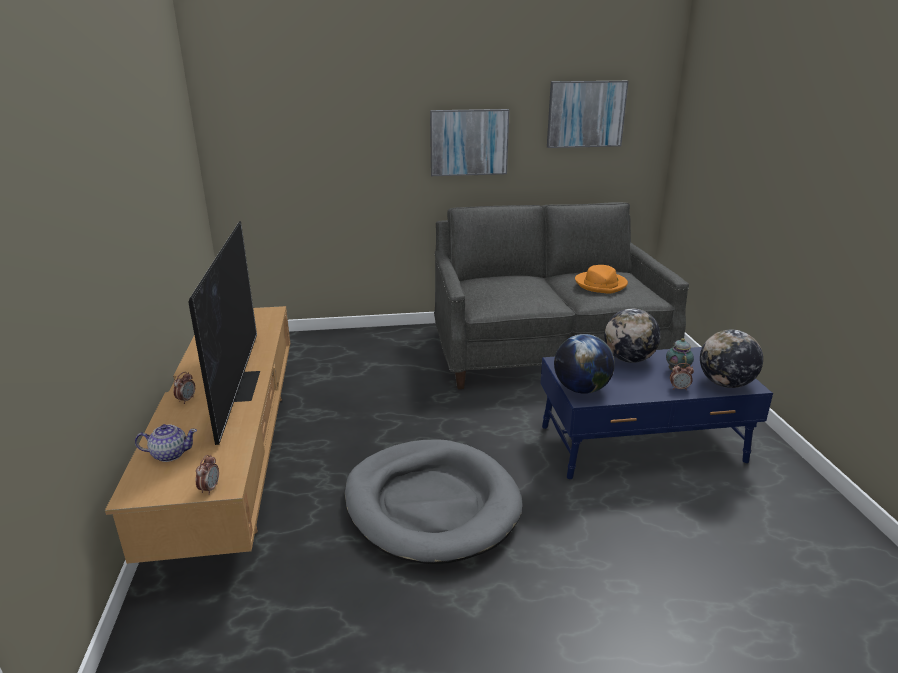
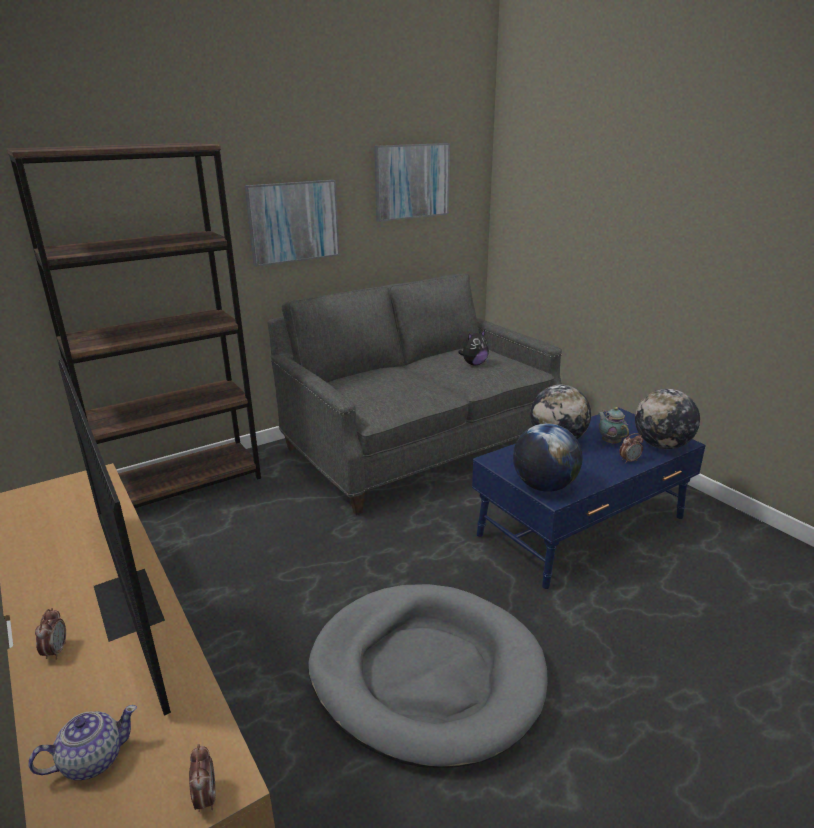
camera: 25 degrees left, 0 degrees up
(348, 340) = (181, 486): none -> brown bookcase
(601, 284) = (474, 364): orange hat -> plush toy

